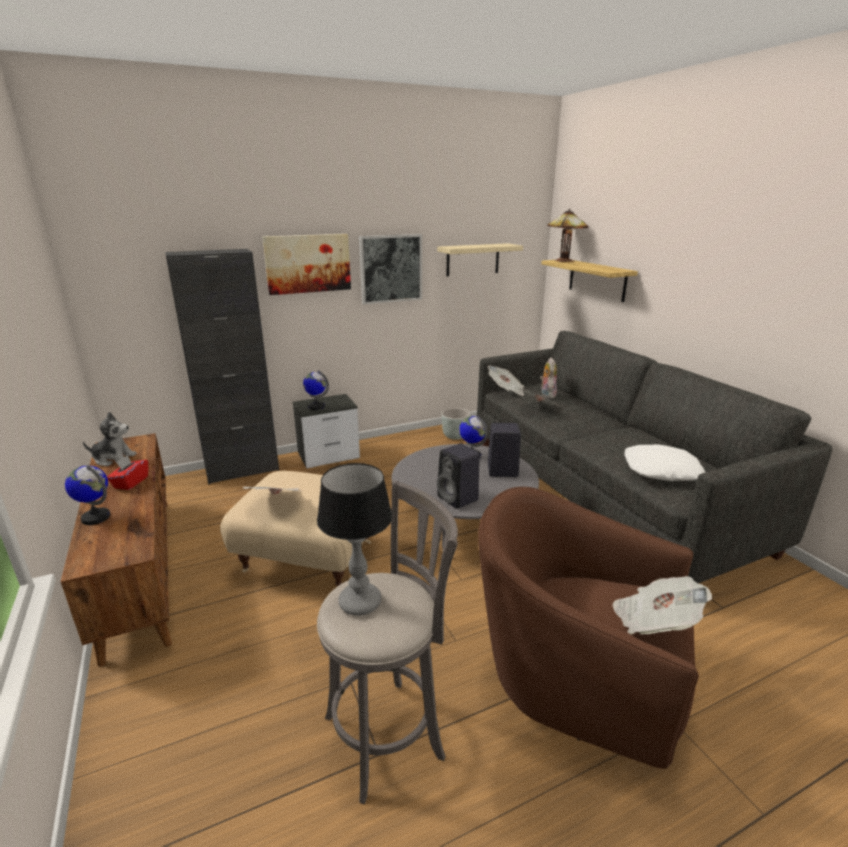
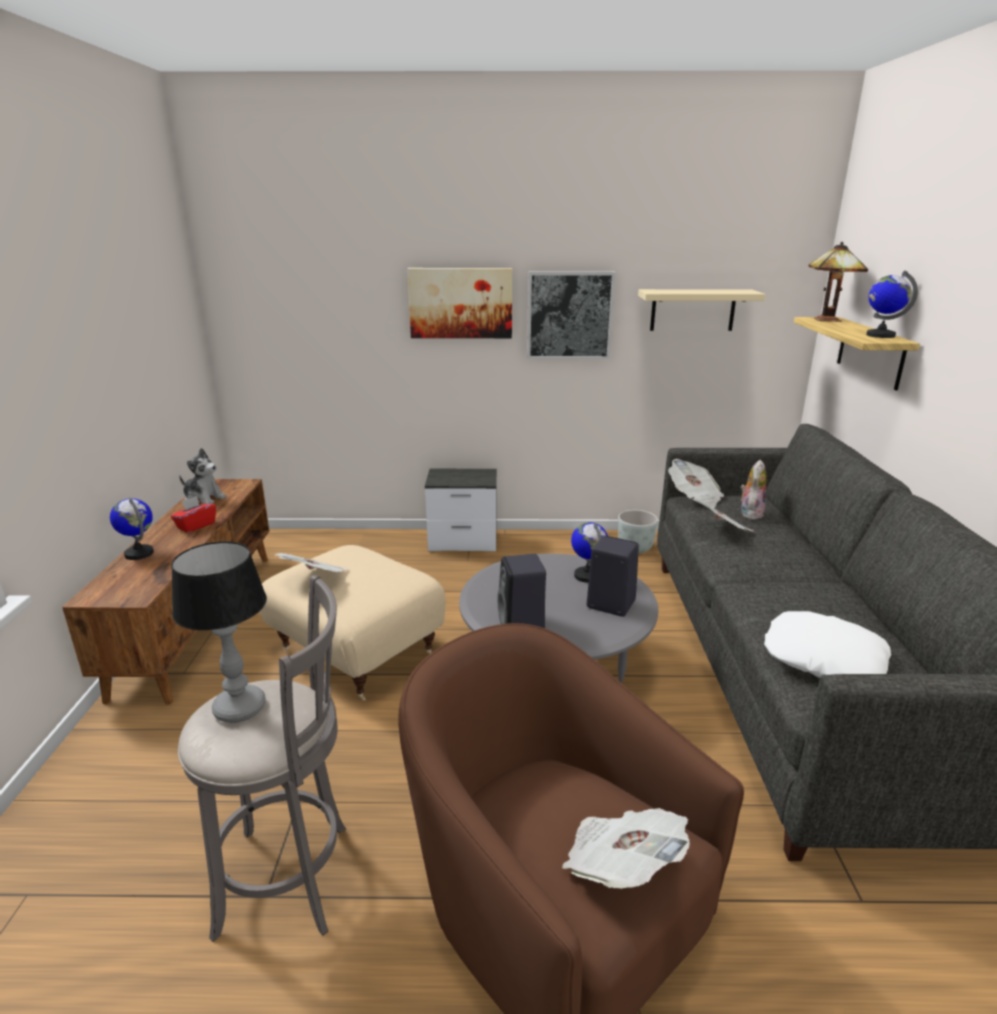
camera: 25 degrees right, 0 degrees up
(242, 470) = (362, 538): black cabinet -> none
(316, 406) = (449, 478): globe -> globe (880, 335)

